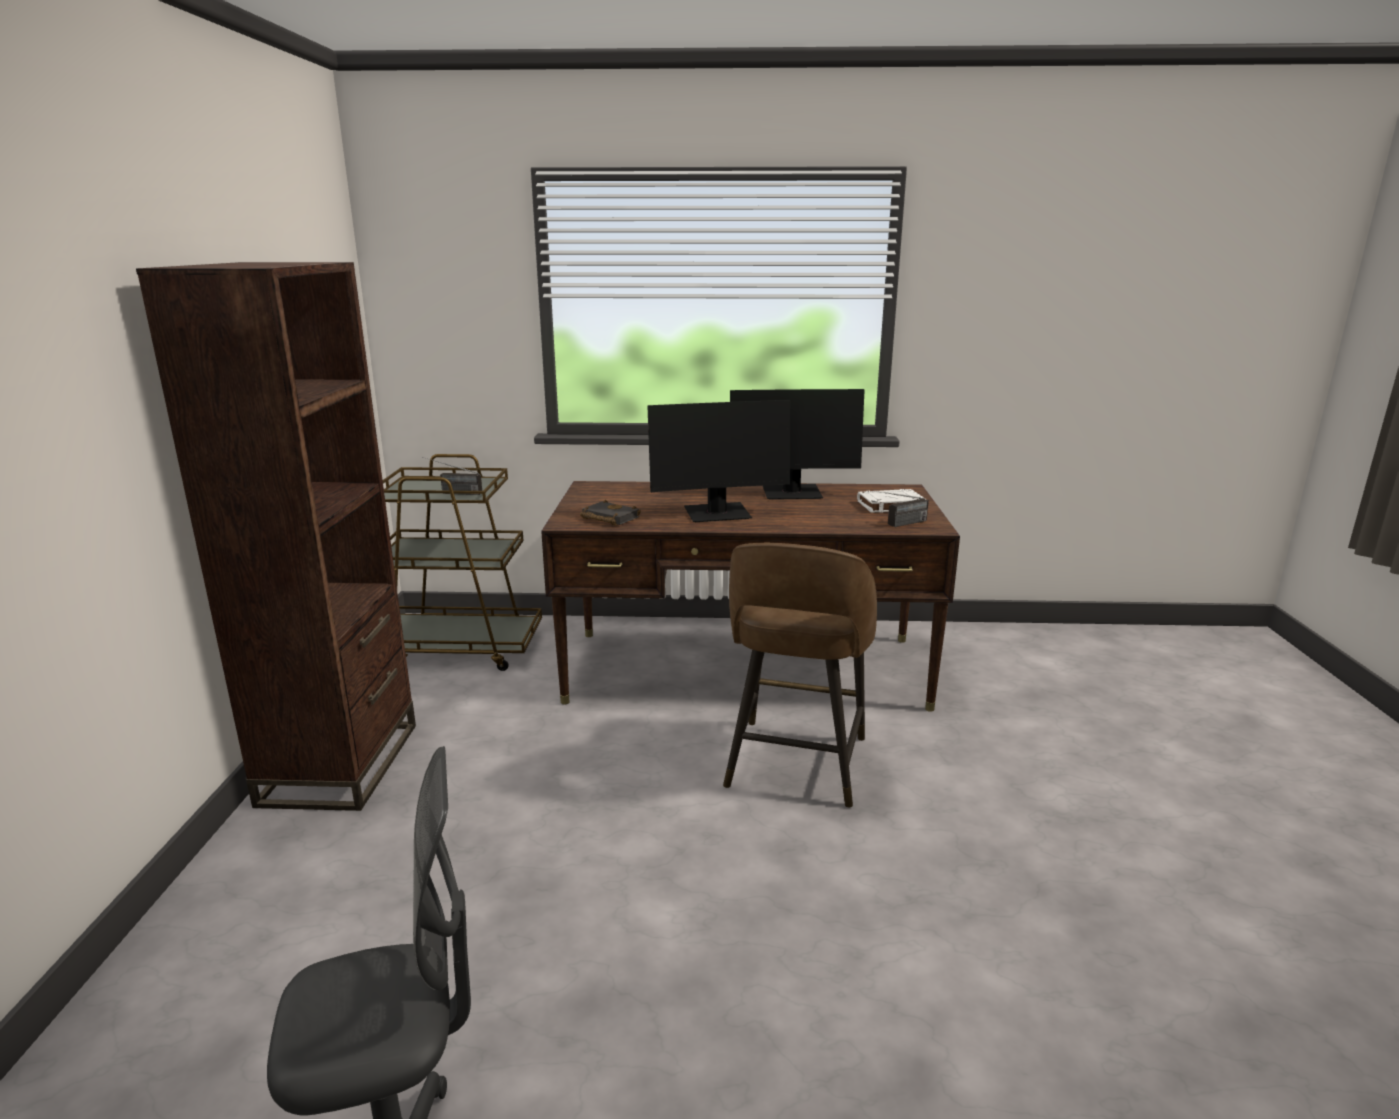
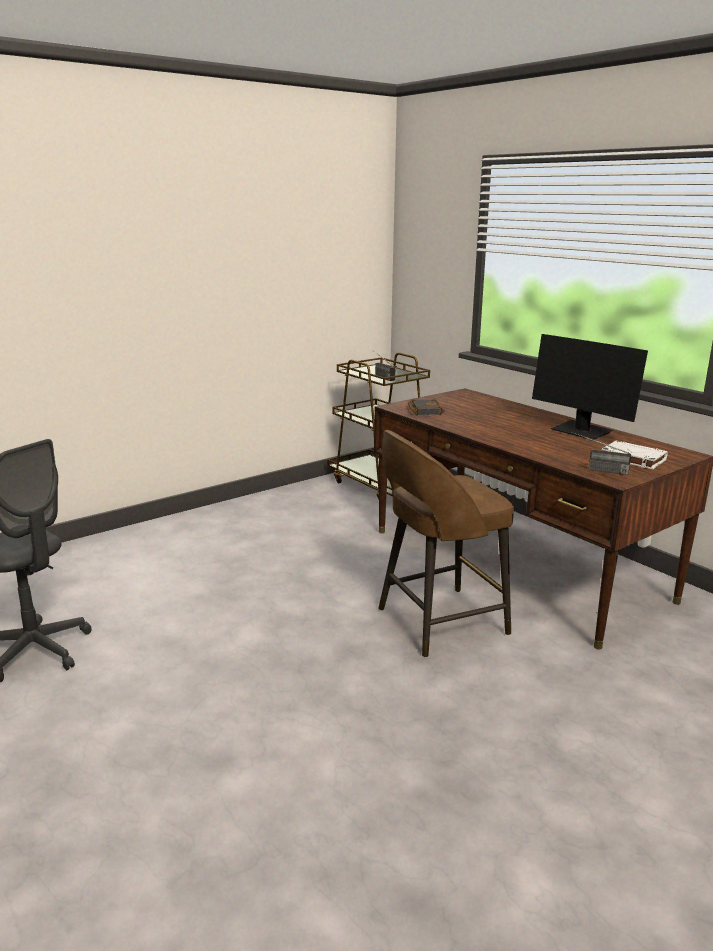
camera: 50 degrees right, 0 degrees up
(341, 763) = (248, 511): brown bookcase -> none
(717, 514) = (492, 427): monitor -> none

